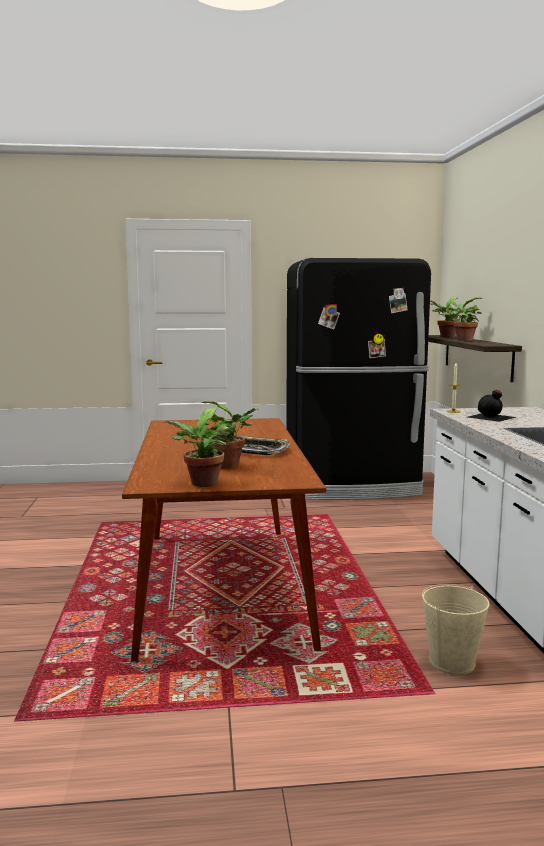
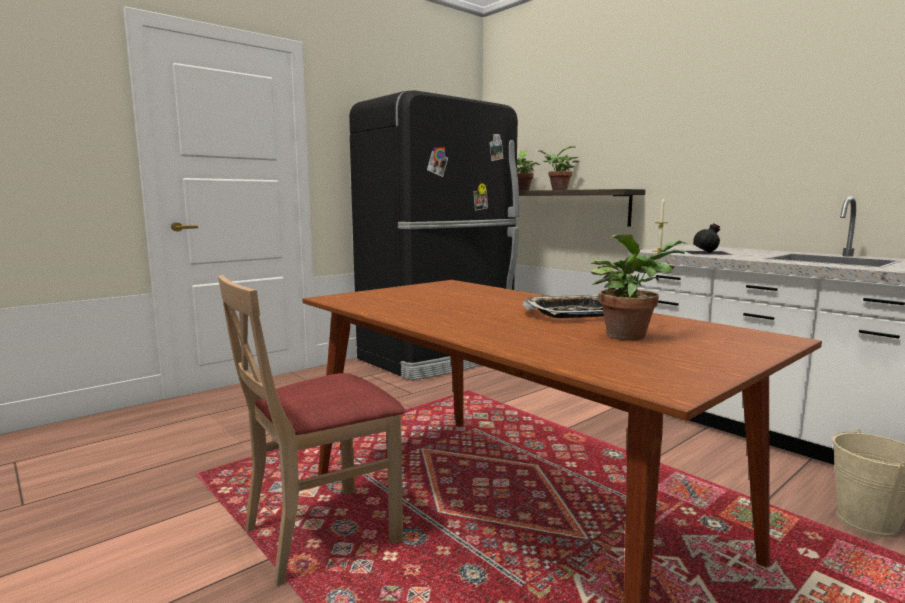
camera: 35 degrees left, 0 degrees up
(117, 563) = (321, 533): none -> beige chair
(202, 484) = (710, 366): potted plant -> none

